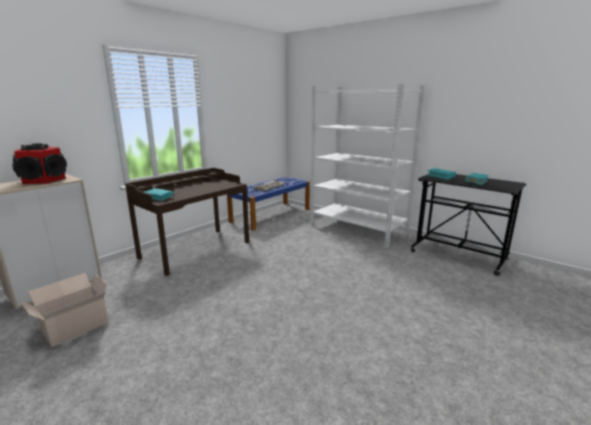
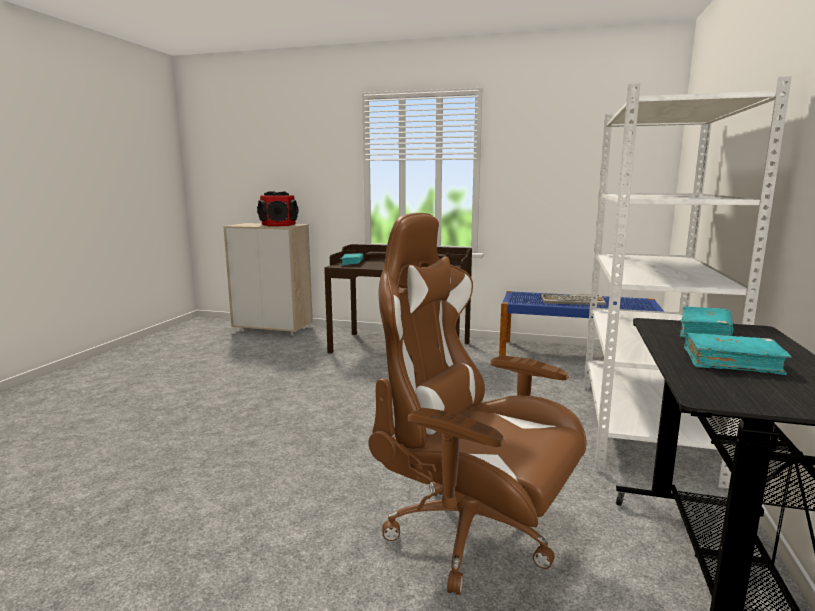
camera: 65 degrees right, 5 degrees down
(73, 327) = (219, 351): cardboard box -> none
(428, 282) = (478, 538): none -> brown office chair

